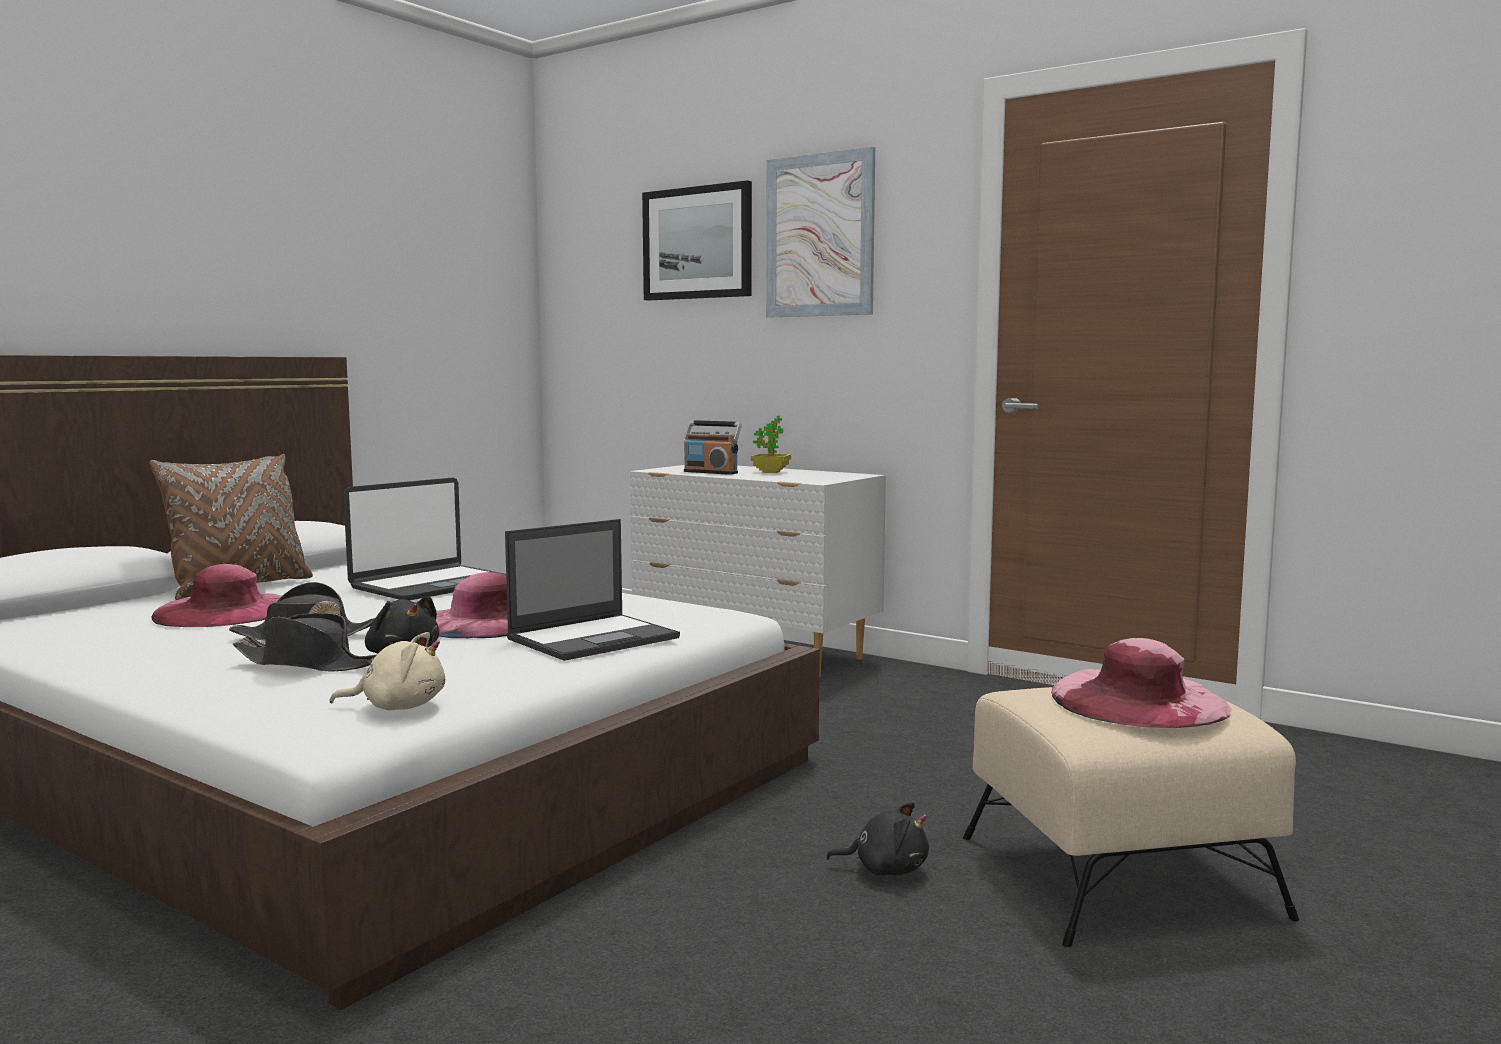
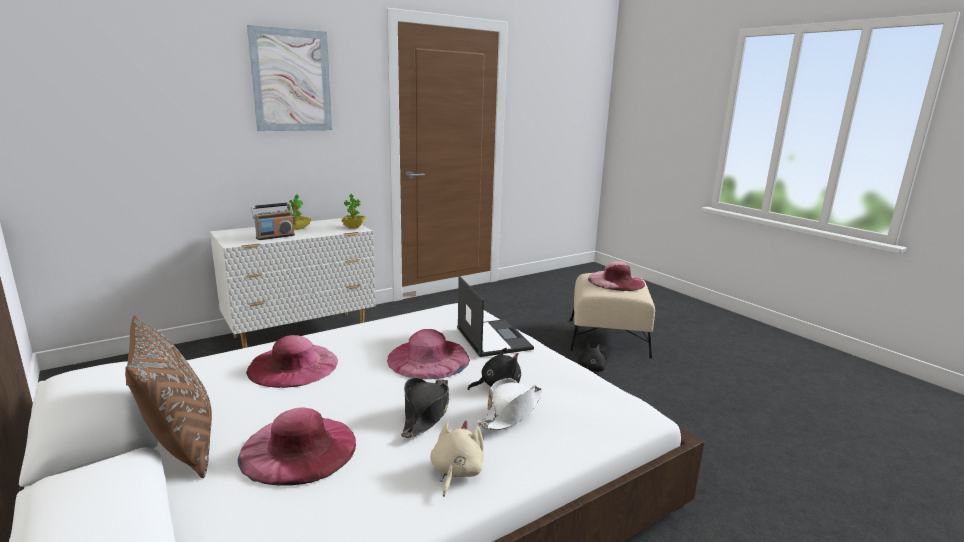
camera: 70 degrees left, 10 degrees up
(308, 663) = (511, 412): black hat -> white hat
(398, 707) = (598, 394): beige plush toy -> beige plush toy (456, 472)
(431, 585) = (293, 365): laptop -> pink hat
(697, 243) = (185, 75): picture -> none
(825, 480) = (354, 227): none -> potted plant

